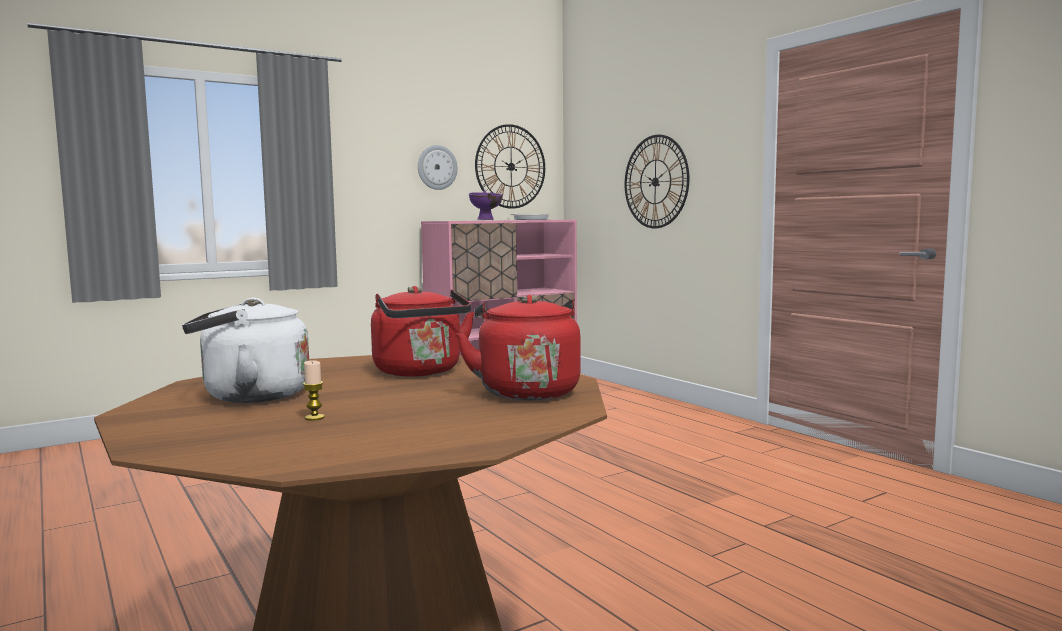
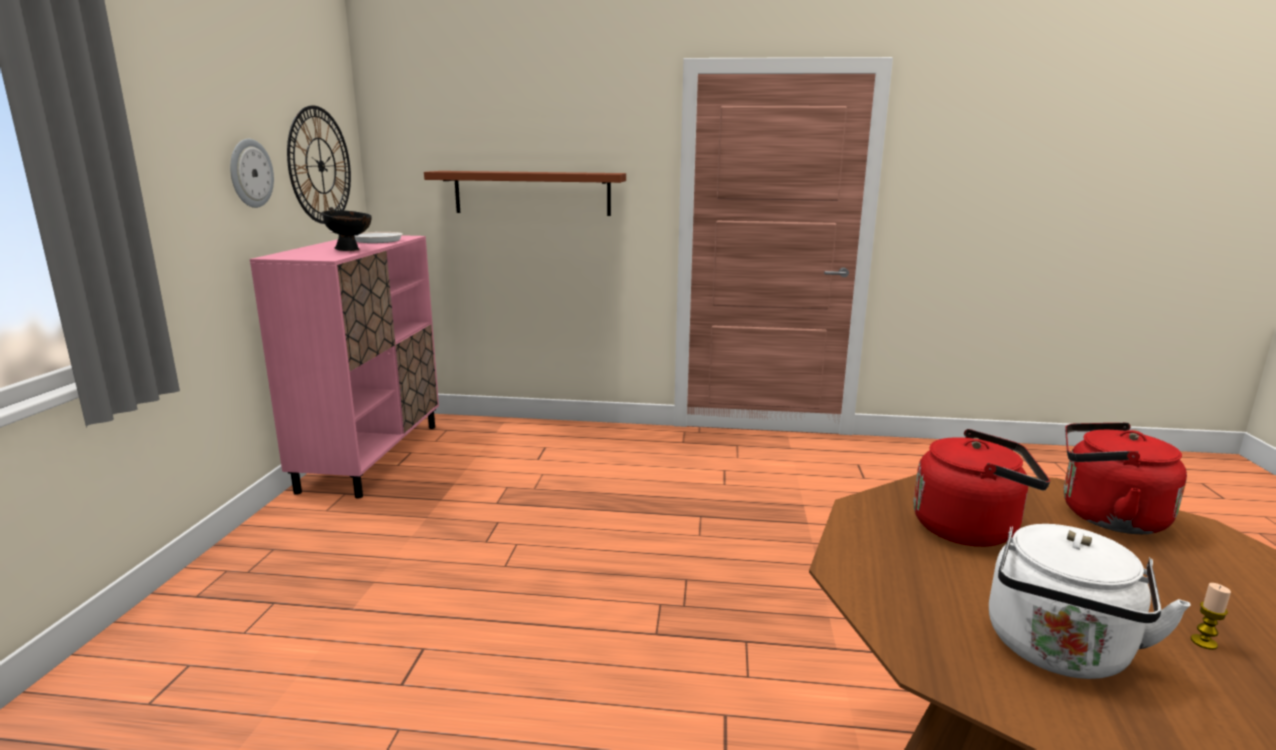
camera: 50 degrees left, 10 degrees up
(486, 220) = (351, 250): purple bowl -> black bowl
(655, 181) = (532, 193): wall clock -> brown shelf

